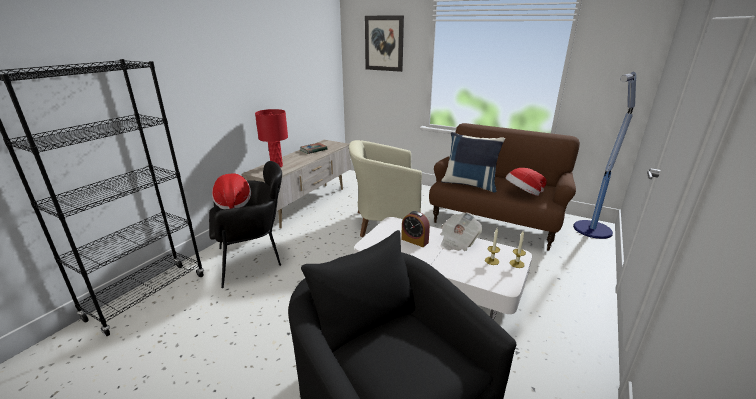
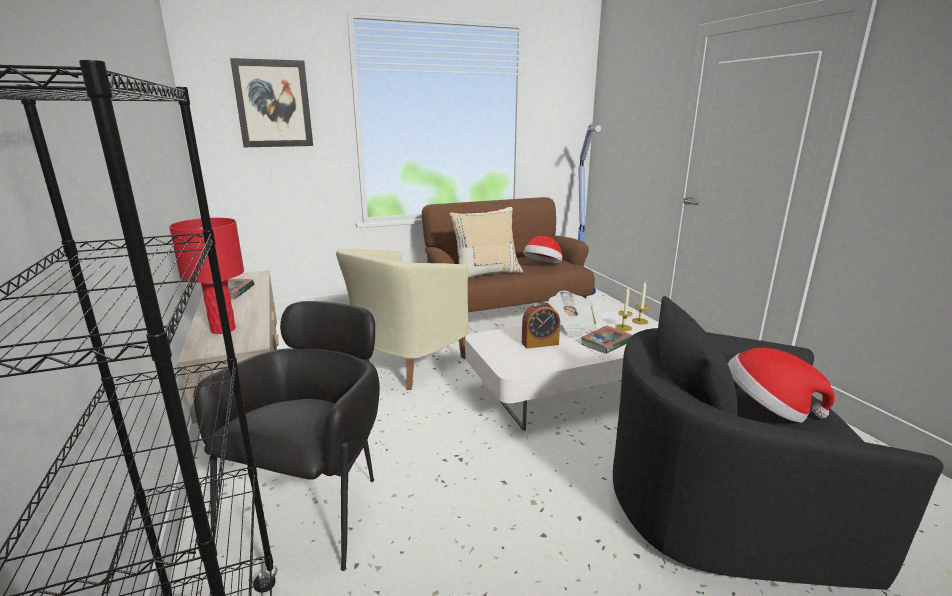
camera: 50 degrees left, 5 degrees down
(233, 203) = (261, 407): hat -> hat (768, 408)
(454, 262) = (606, 343): none -> book
(470, 184) = (486, 273): blue pillow -> beige pillow

